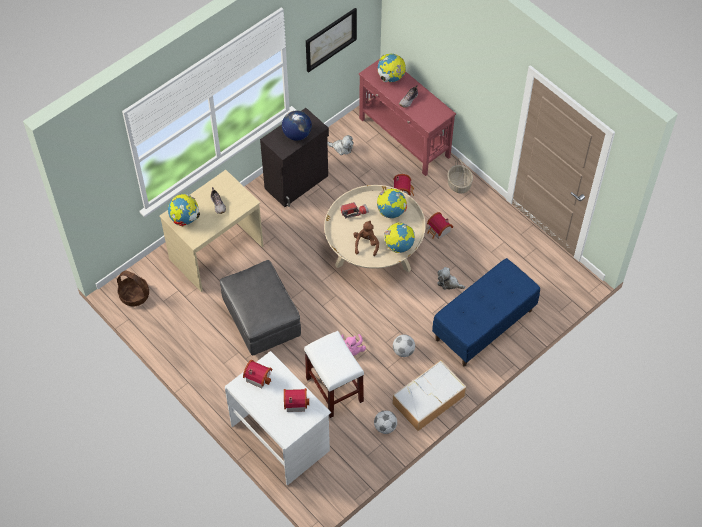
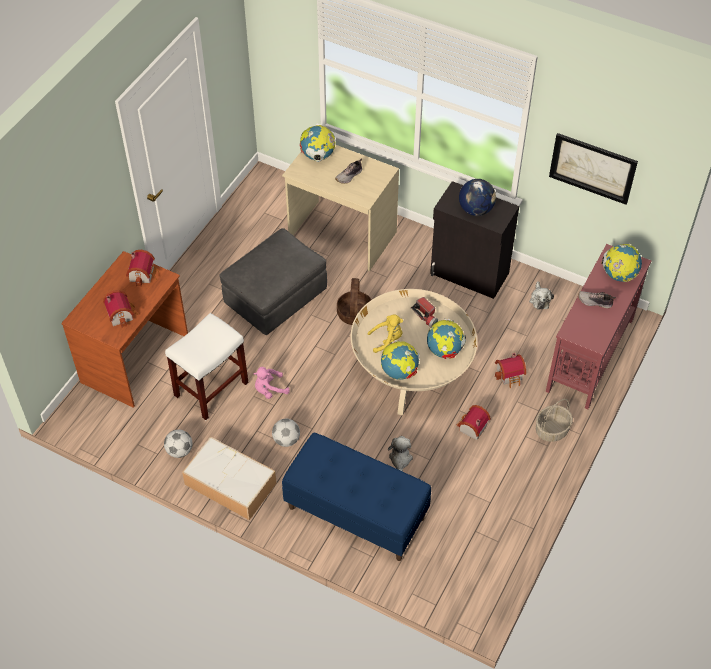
camera: 70 degrees right, 5 degrees down
(134, 295) = (262, 188): basket -> basket (354, 313)
(281, 437) = (136, 360): white desk -> brown desk
(366, 244) = (387, 340): brown plush toy -> yellow plush toy

